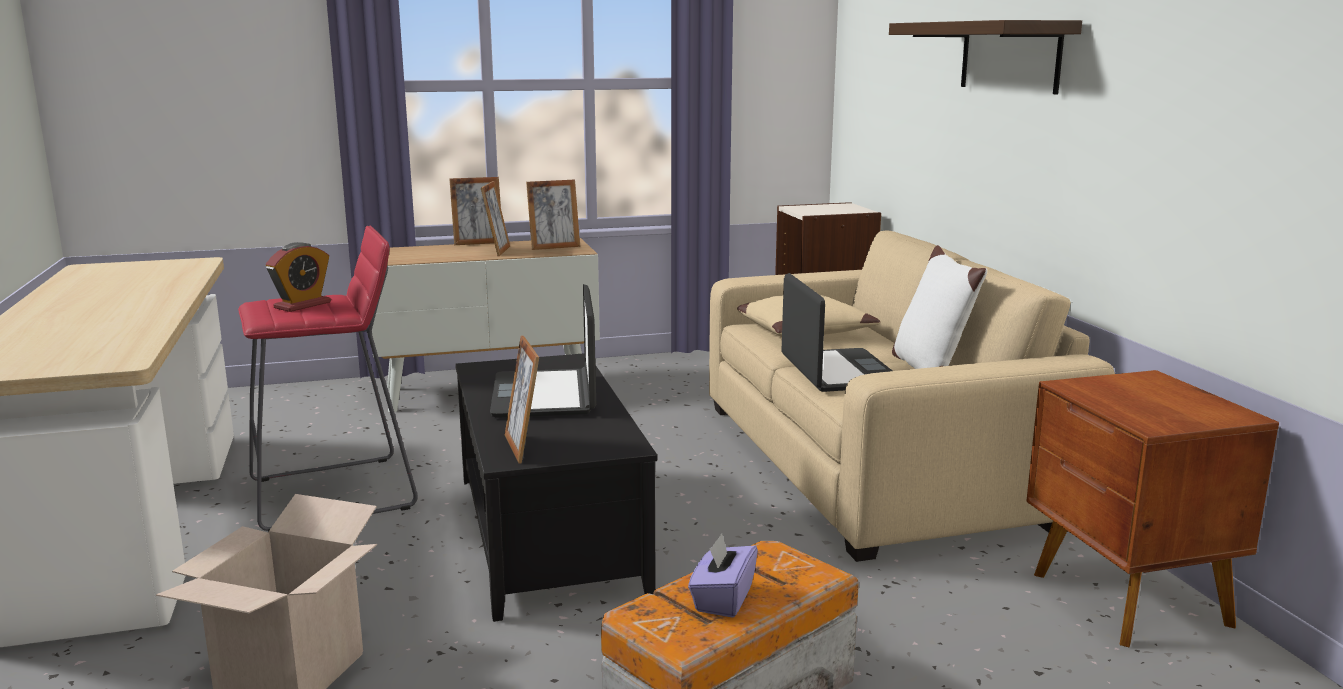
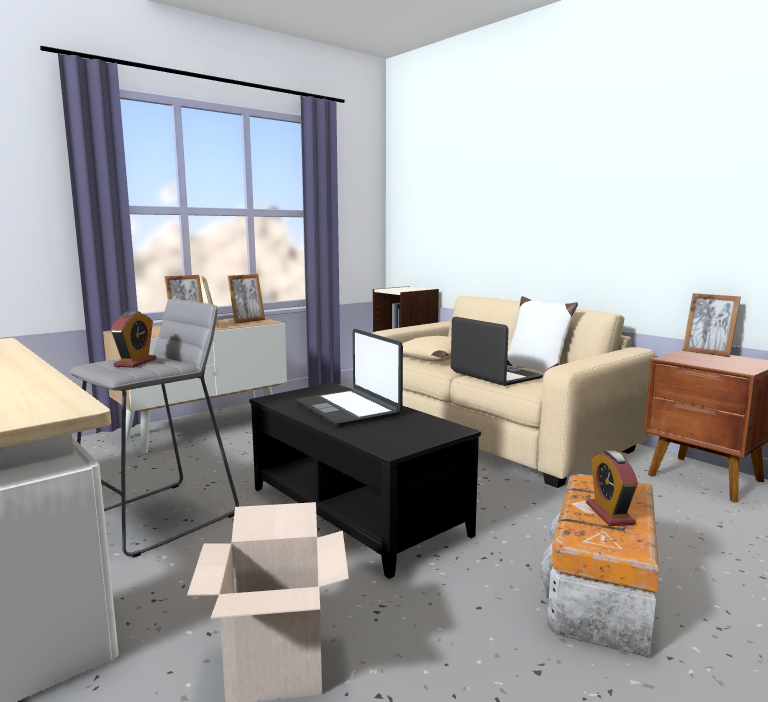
camera: 25 degrees left, 5 degrees down
(334, 494) = (160, 517): red stool -> grey stool
(523, 447) = (389, 441): picture frame -> picture frame (707, 353)
(722, 599) = (609, 514): purple tissue box -> alarm clock
(1009, 56) = (544, 187): shelf -> none

